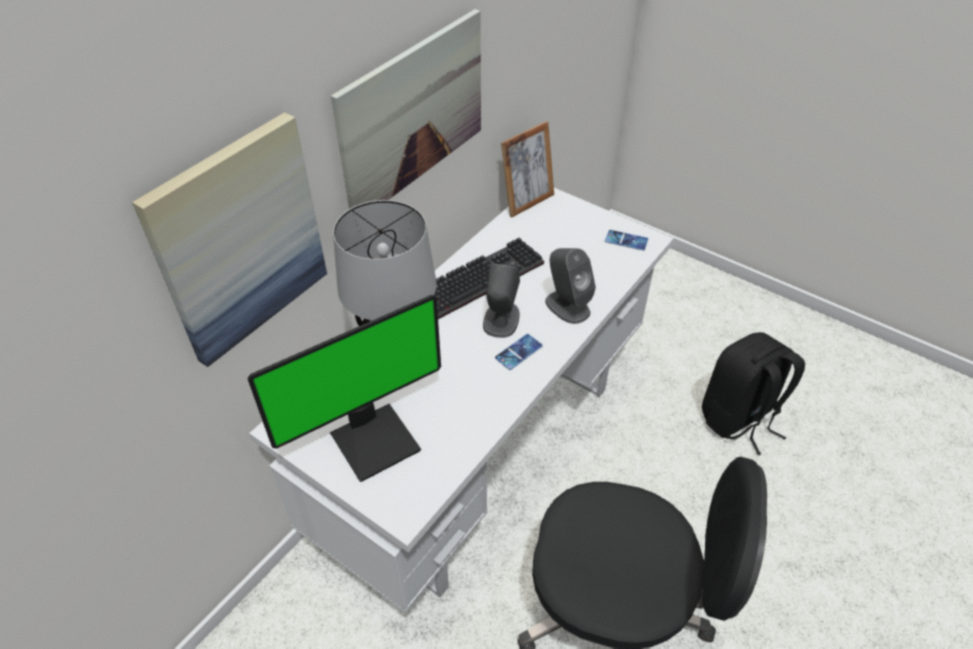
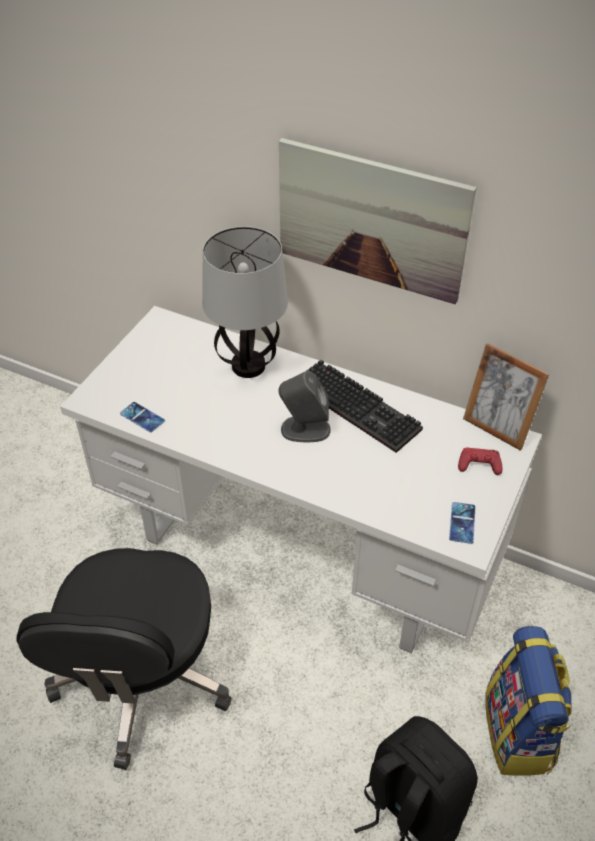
camera: 80 degrees right, 0 degrees up
(239, 240) = (183, 175): picture -> none
(374, 439) = (154, 371): monitor -> none
(518, 352) = (265, 446): phone -> phone (142, 417)
(565, 219) = (479, 464): none -> red game controller
(567, 306) = (337, 477): grey speaker -> none
(676, 341) = (519, 732): none -> backpack

